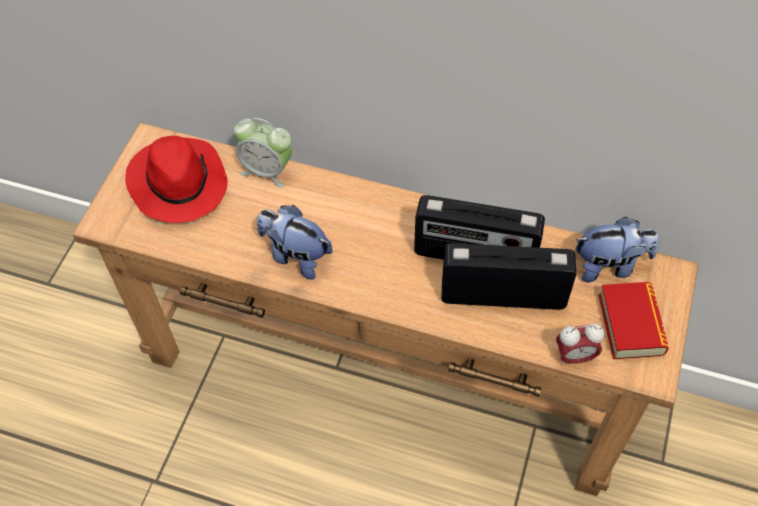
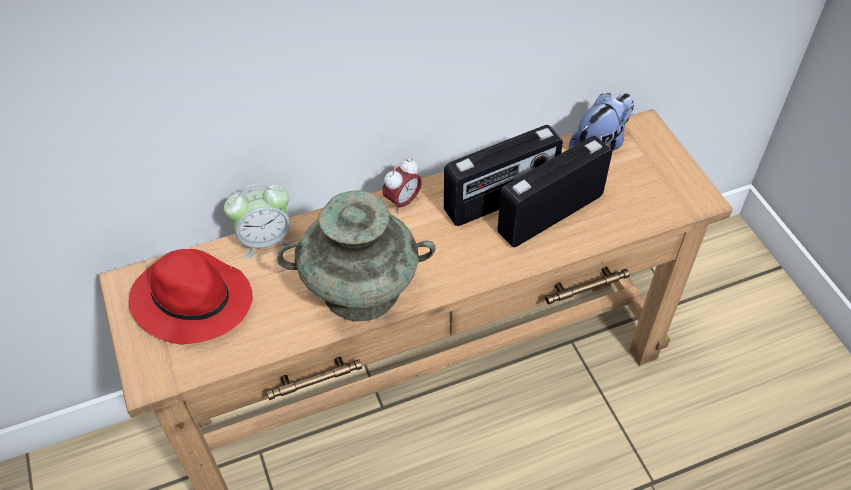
camera: 40 degrees left, 5 degrees down
(296, 256) = (360, 290): plush toy -> turquoise vase
(574, 356) = (641, 222): alarm clock -> alarm clock (402, 202)
(631, 324) = (654, 176): book -> none

